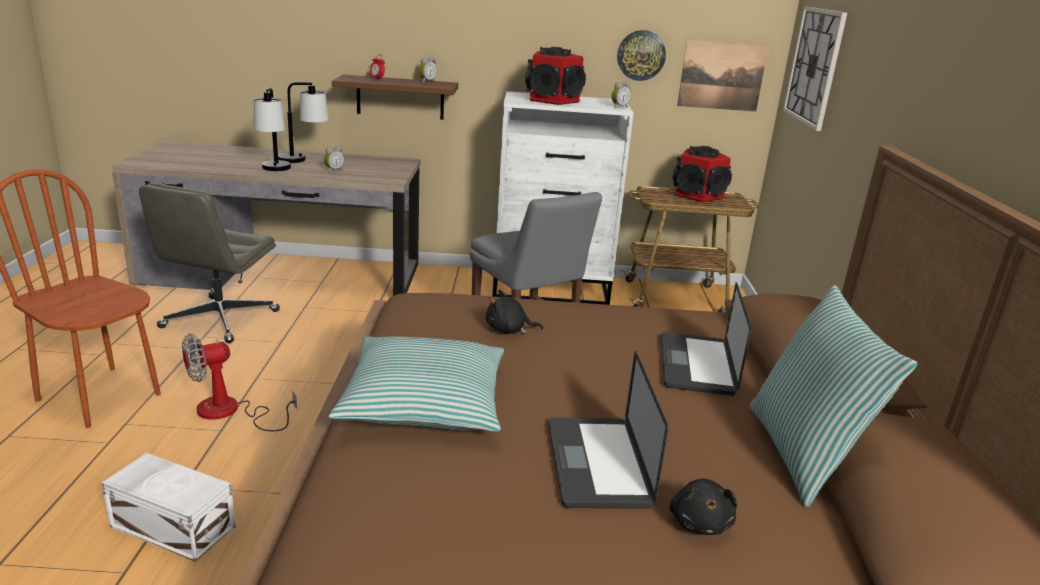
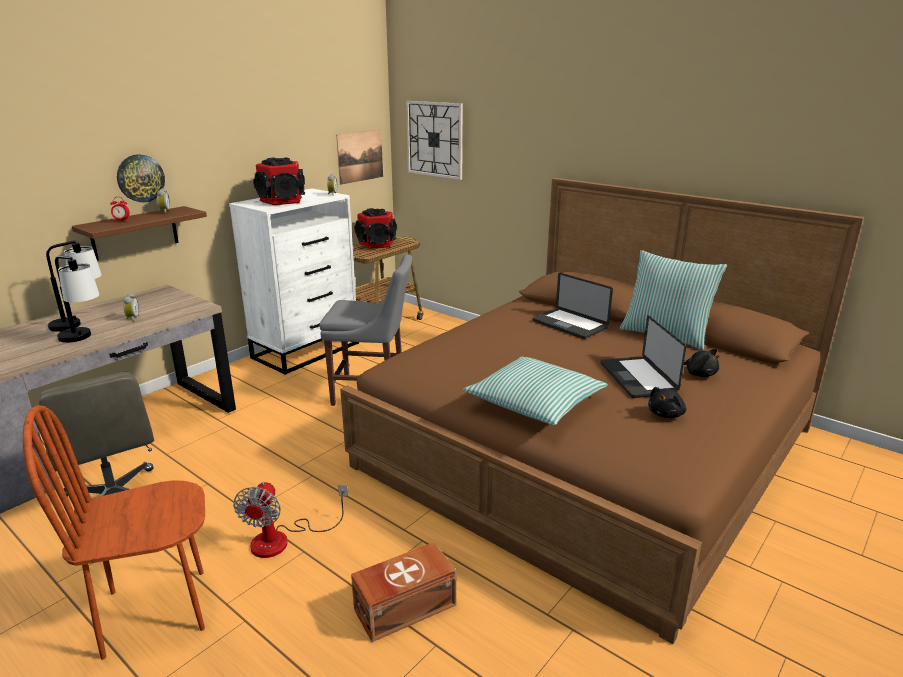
camera: 50 degrees left, 0 degrees up
(173, 525) = (403, 606): white storage box -> brown storage box
(508, 330) = (477, 353): black plush toy -> black plush toy (666, 414)
(597, 463) = (637, 378): laptop -> laptop turned 45 degrees clockwise
(641, 55) = (311, 152): wall clock -> wall clock (140, 178)

